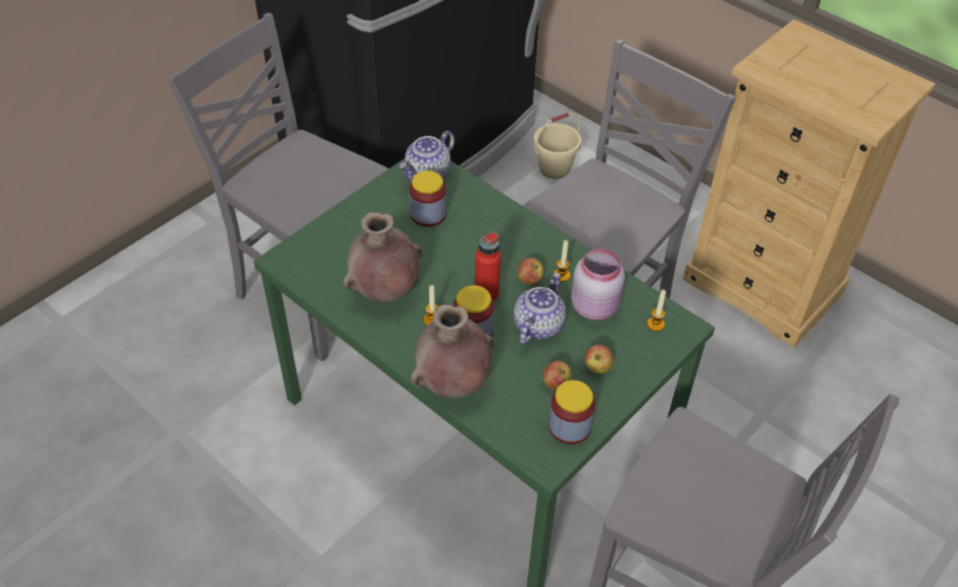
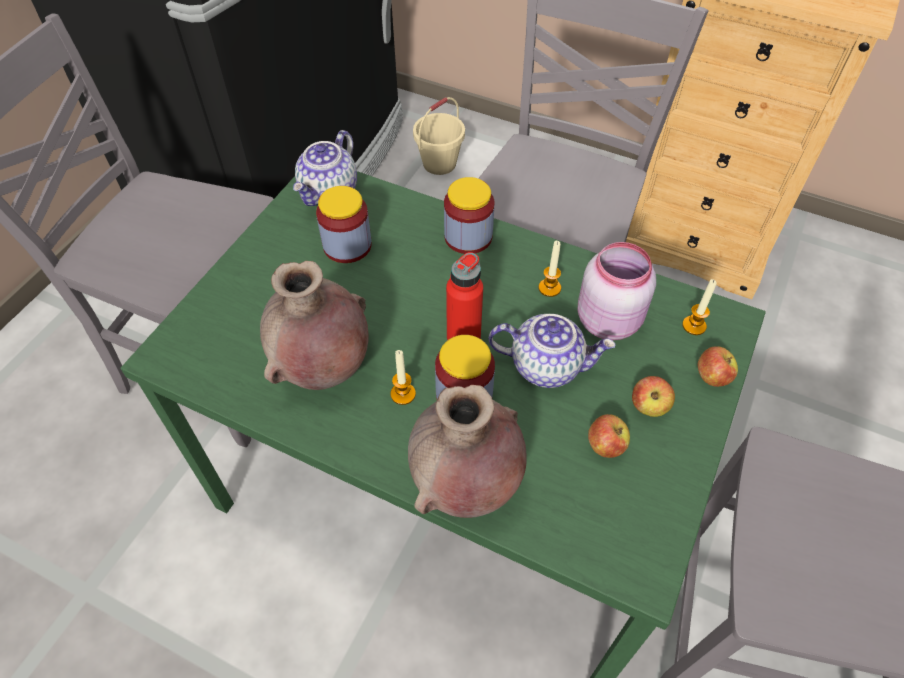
camera: 15 degrees left, 5 degrees up
(529, 280) = (511, 304): apple -> apple (712, 377)
(537, 325) = (547, 365): teapot -> teapot turned 90 degrees clockwise
(569, 426) = (650, 507): jar -> jar (468, 237)

